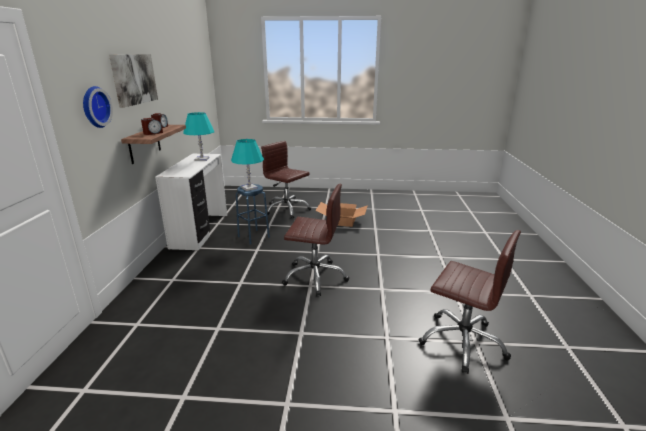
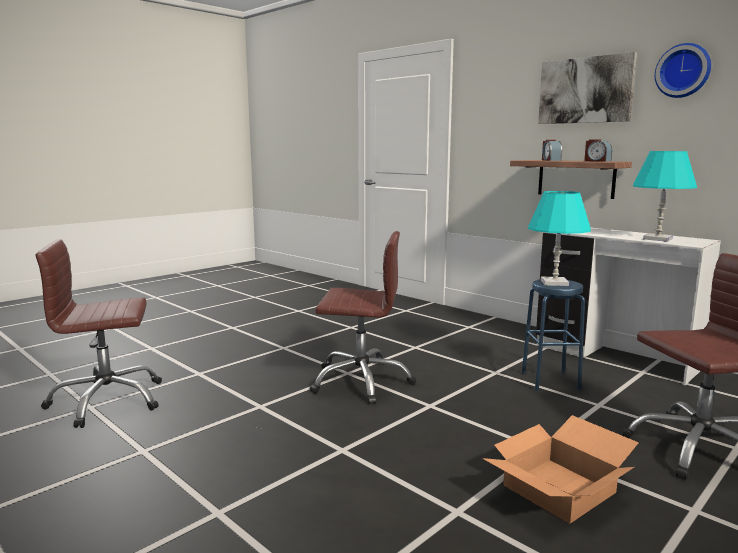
camera: 130 degrees right, 10 degrees down
(94, 107) = (501, 119): wall clock -> wall clock (683, 71)
(315, 277) = (361, 381): brown office chair -> brown office chair turned 135 degrees counterclockwise

